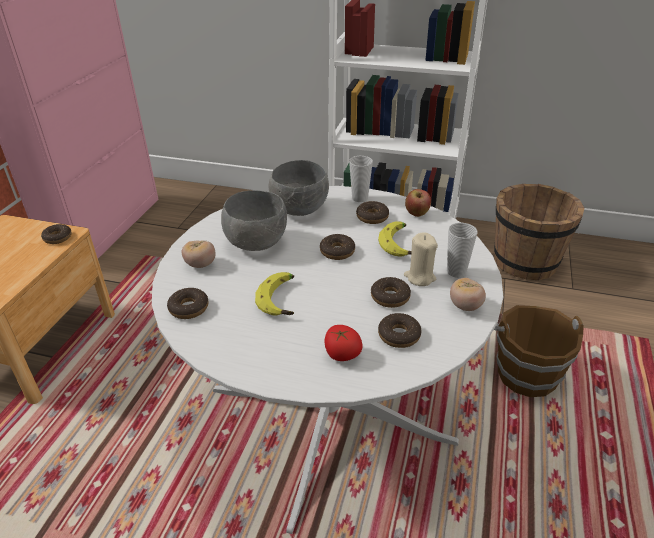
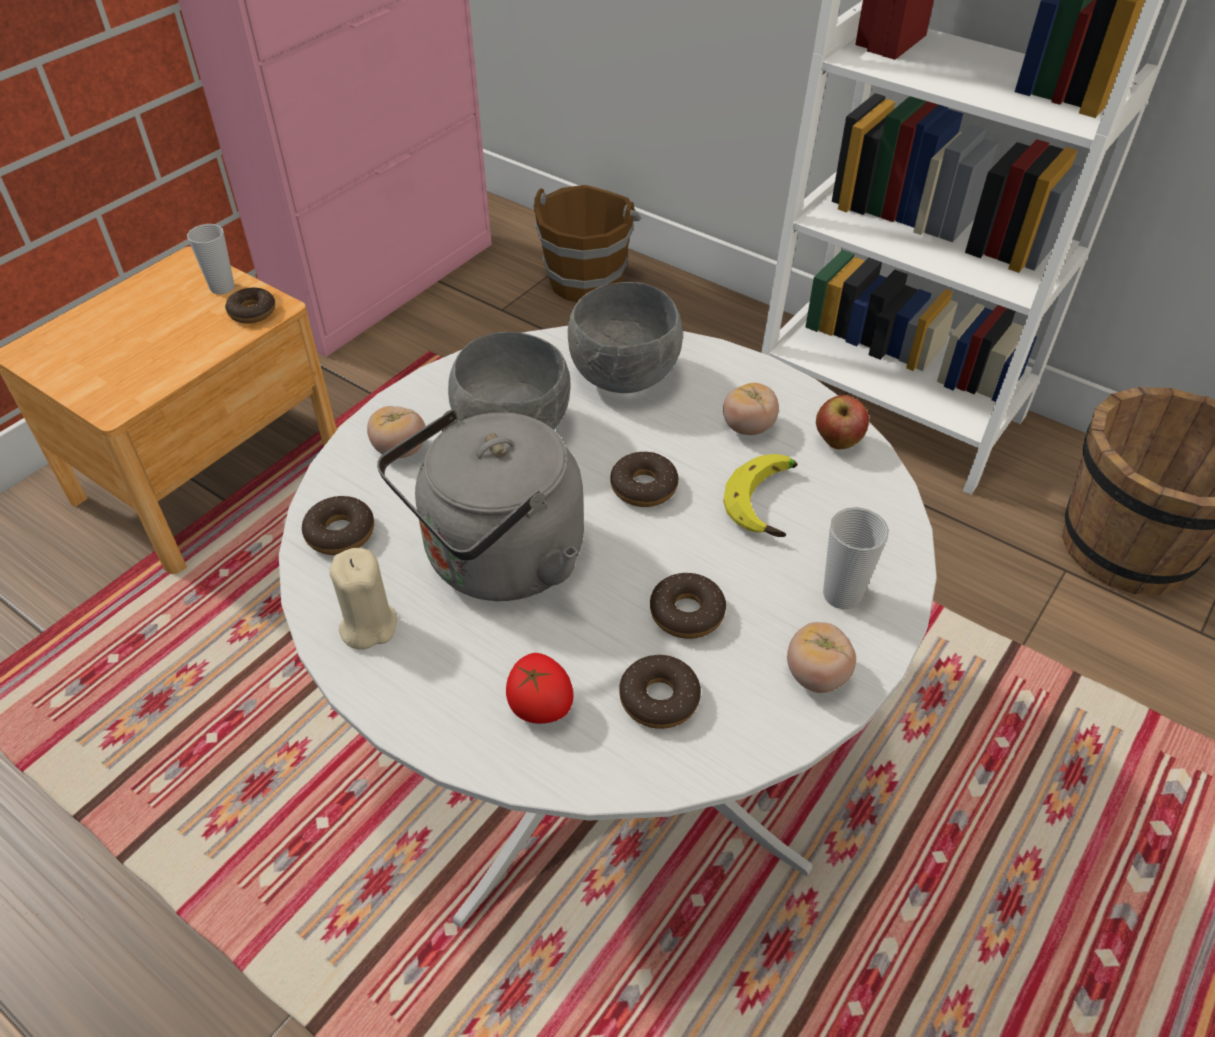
camera: 20 degrees right, 10 degrees up
(282, 299) = (497, 561): banana -> grey kettle
(360, 198) = (747, 378): cup -> cup (222, 287)
(372, 217) = (748, 427): donut -> tomato
(420, 277) = (765, 586): beige candle -> beige candle (368, 625)
(525, 375) = (1006, 783): brown bucket -> brown bucket (585, 280)

